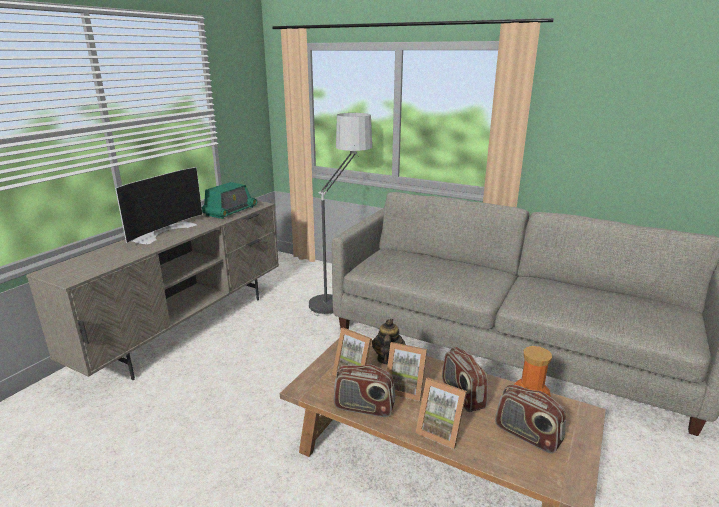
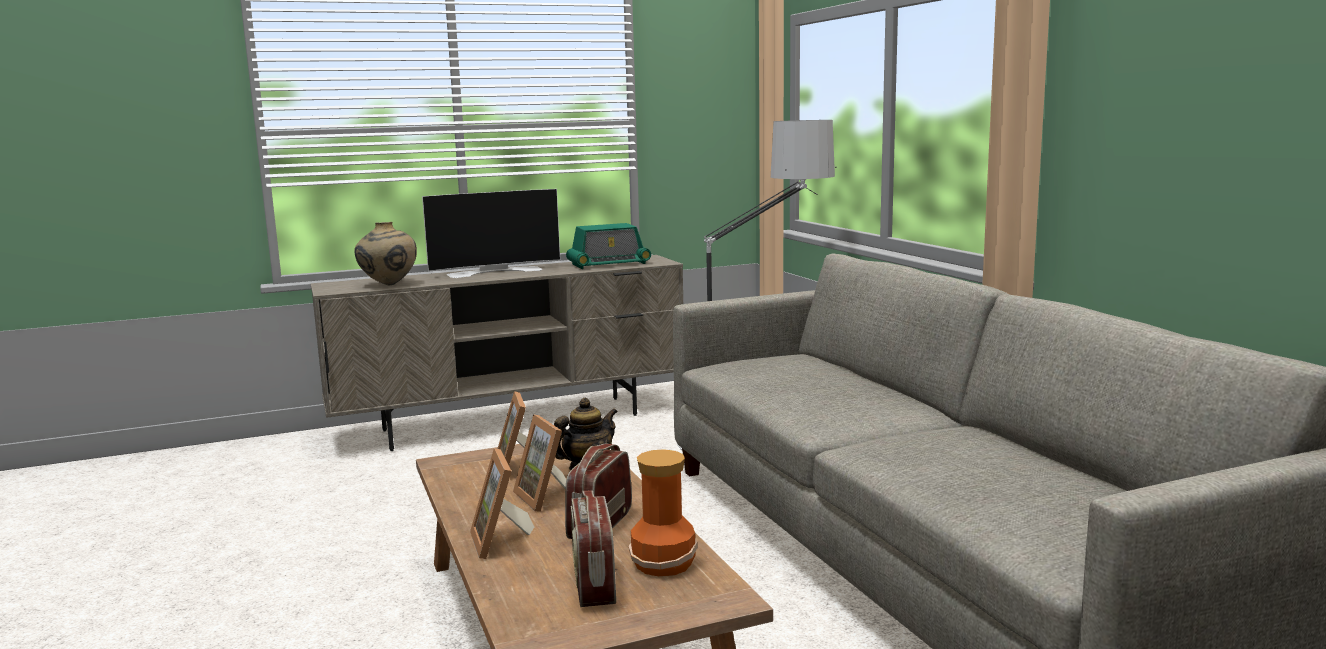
camera: 40 degrees right, 10 degrees down
(109, 262) = (388, 285): none -> beige vase
(364, 407) = (467, 496): radio -> none

